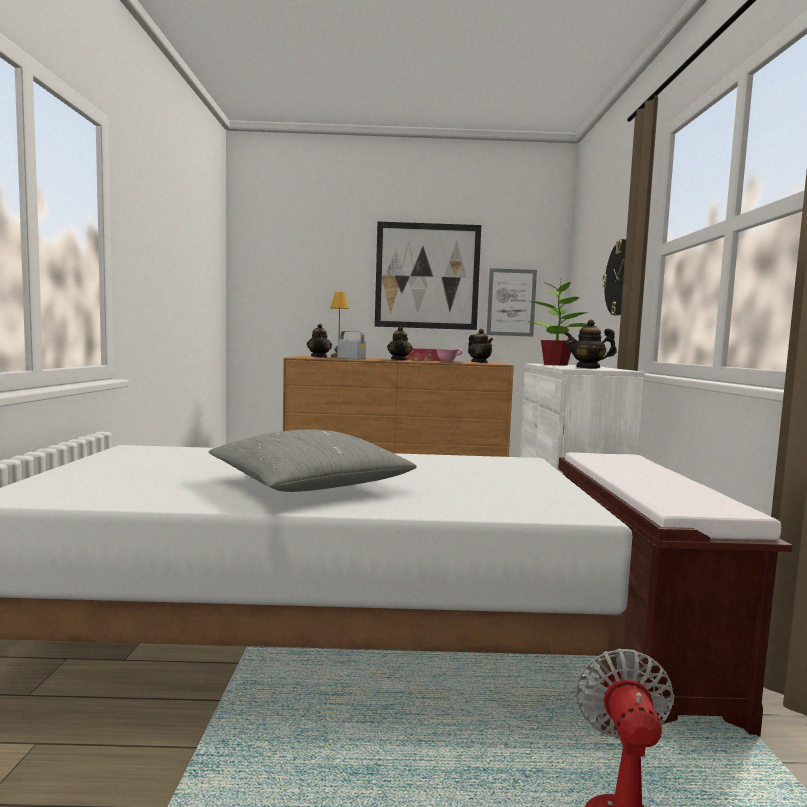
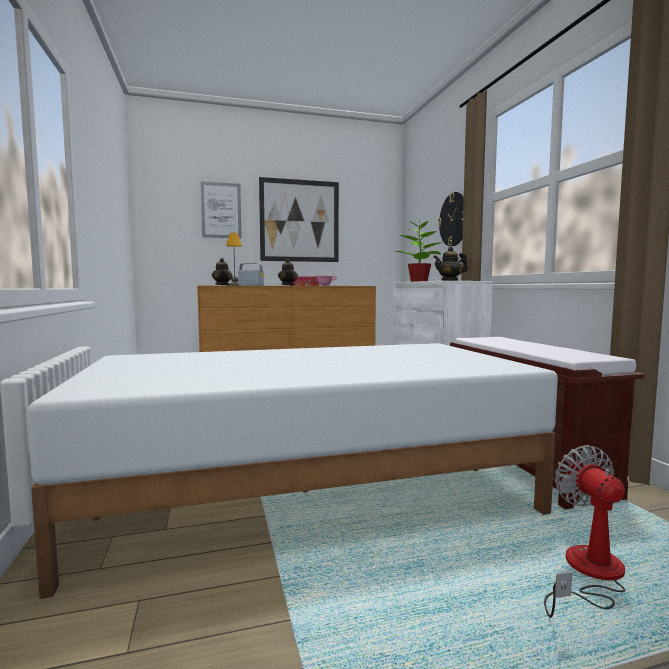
camera: 15 degrees left, 0 degrees up
(310, 485) = (315, 367): grey pillow -> none
(479, 363) = (349, 285): teapot -> none
(511, 302) = (362, 241): picture -> picture (221, 210)

